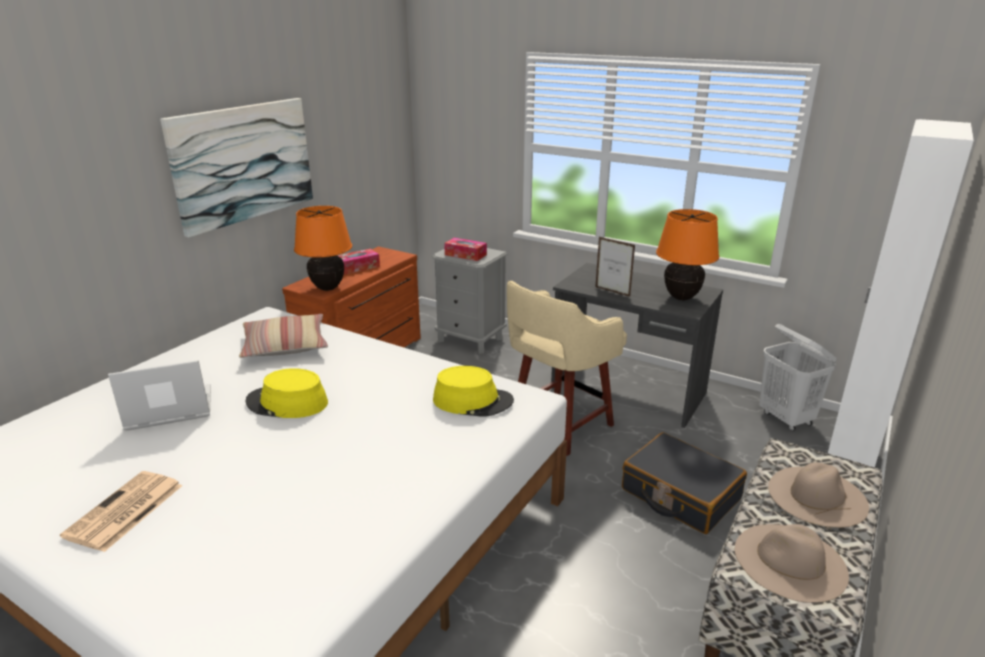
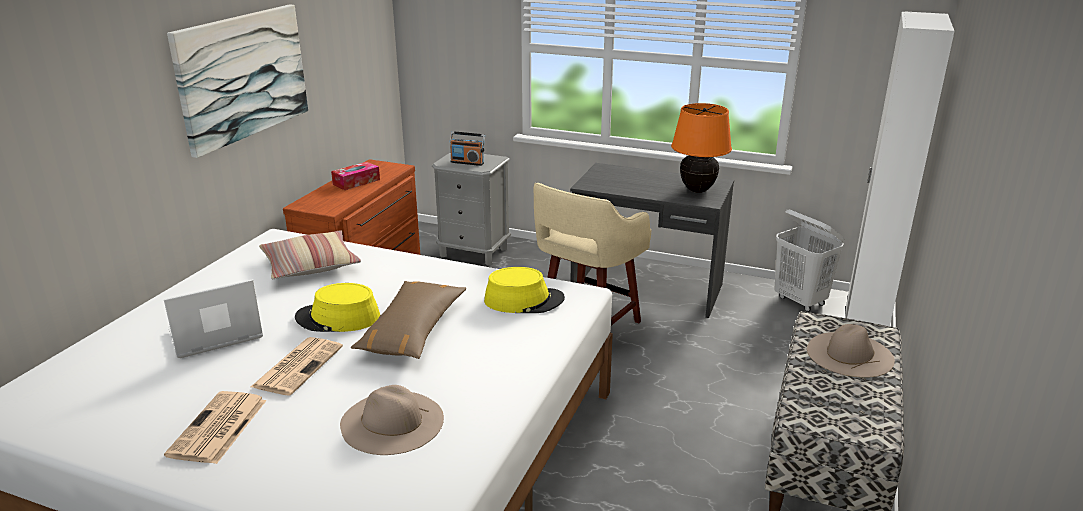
camera: 10 degrees left, 0 degrees up
(228, 450) = (298, 366): none -> newspaper
(327, 288) = (333, 205): orange table lamp -> none
(351, 423) = (412, 330): none -> brown pillow
(465, 255) = (467, 162): tissue box -> radio
(612, 292) = (630, 189): picture frame -> none
(680, 494) = (717, 377): black suitcase -> none
(790, 561) = (837, 407): beige hat -> beige hat (392, 422)

